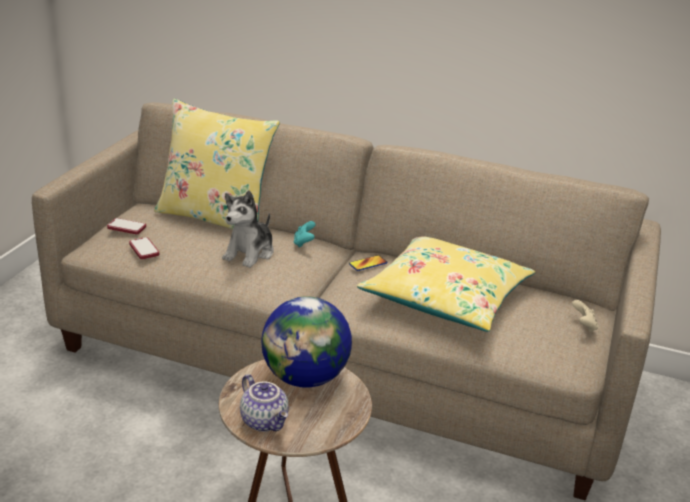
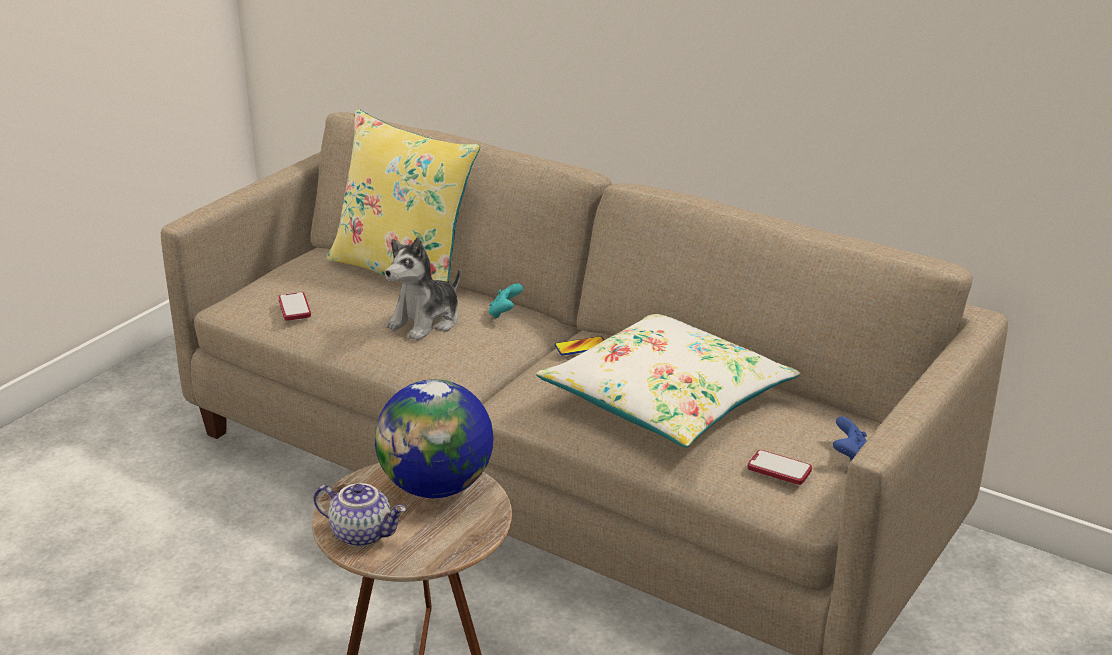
camera: 15 degrees right, 0 degrees up
(126, 227) = (285, 278): phone -> phone (779, 469)
(265, 421) = (363, 534): teapot -> teapot turned 45 degrees counterclockwise
(446, 297) = (667, 399): yellow pillow -> white pillow
(583, 326) = (848, 454): beige game controller -> blue game controller

